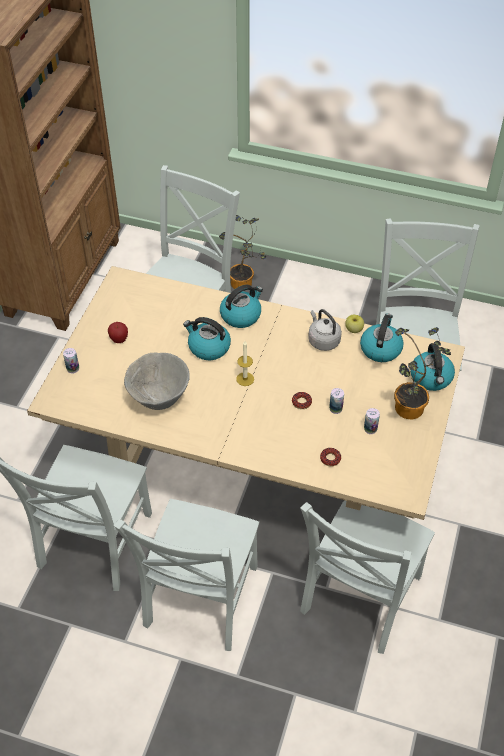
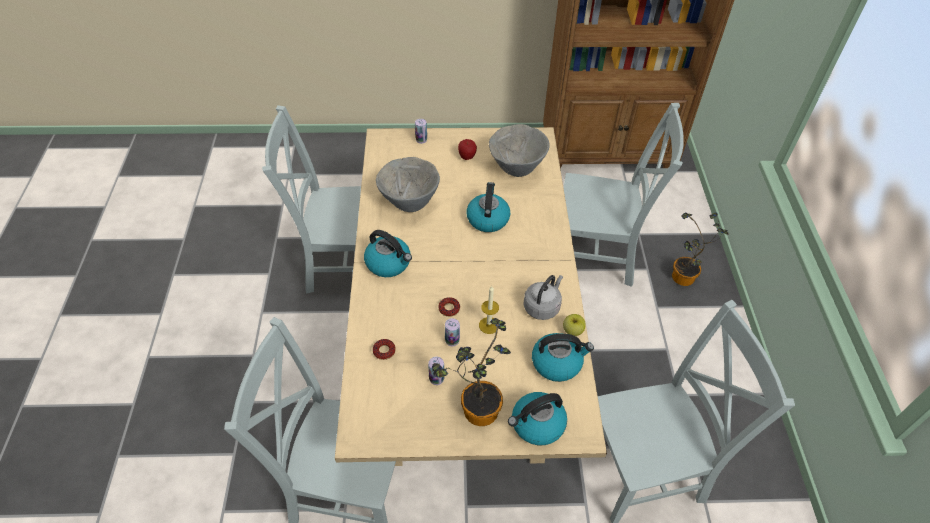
camera: 70 degrees right, 0 degrees up
(155, 308) = (516, 169): none -> grey bowl
(199, 600) = (311, 352): grey chair -> none
(241, 315) = (542, 231): kettle -> kettle (389, 263)
(245, 379) = (460, 256): candle -> candle (488, 325)

